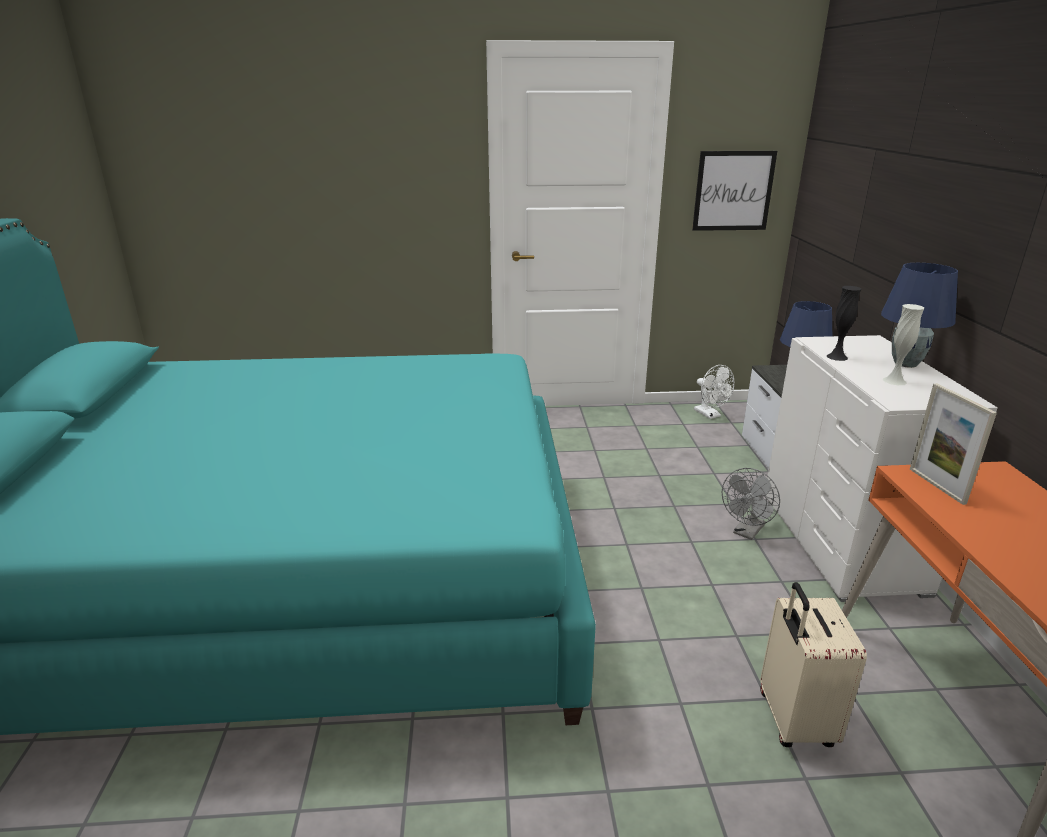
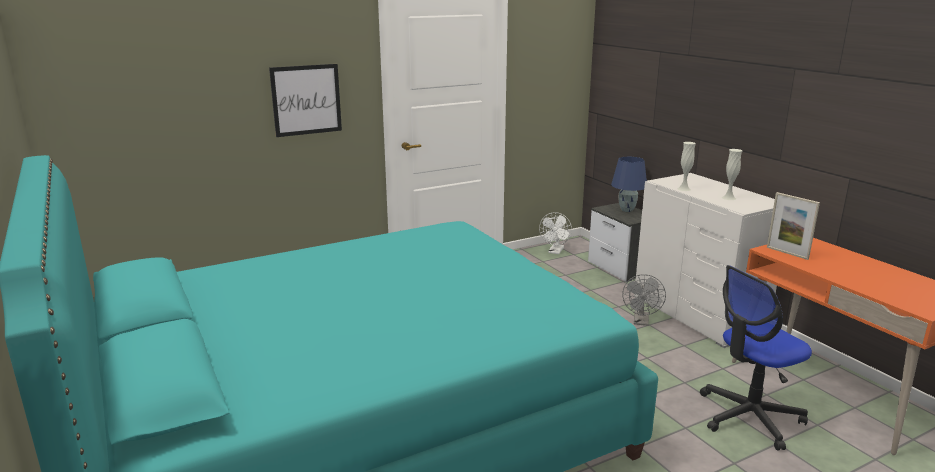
camera: 25 degrees left, 5 degrees down
(710, 415) = (555, 251): white fan -> white fan turned 75 degrees clockwise
(733, 191) = (551, 83): picture -> picture (306, 100)
(793, 720) = (749, 417): beige suitcase -> office chair
(837, 357) = (684, 189): black vase -> white vase
(906, 363) = (723, 187): blue table lamp -> none

